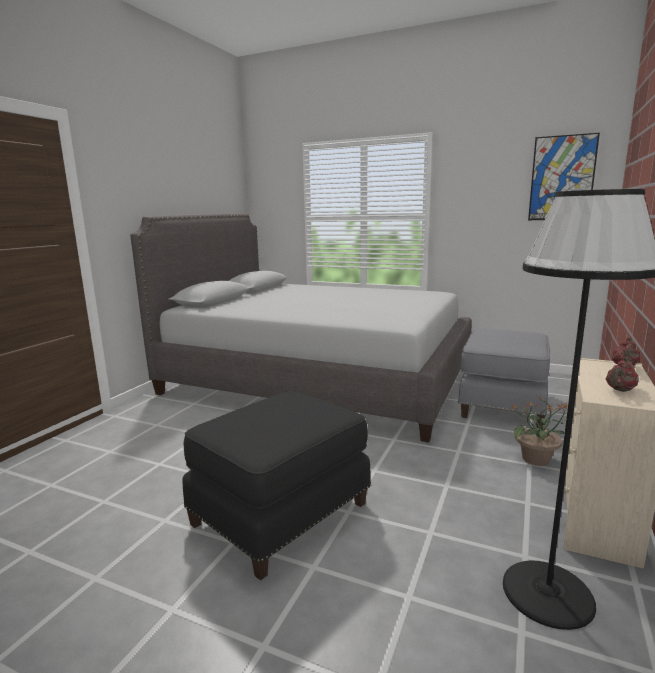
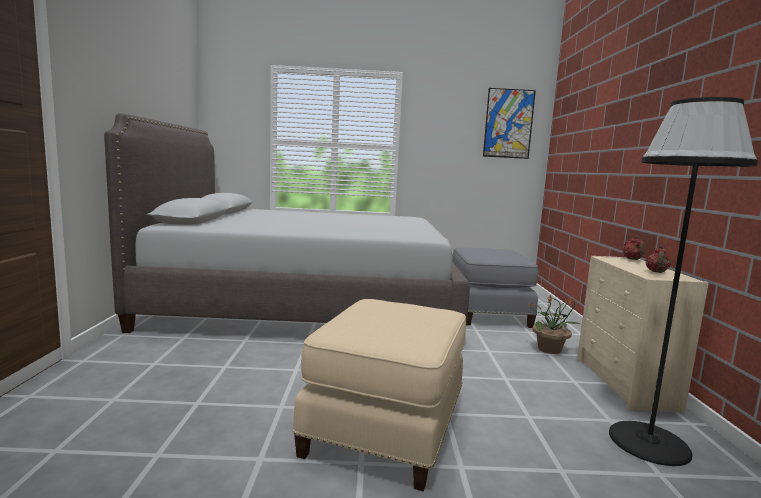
camera: 25 degrees left, 5 degrees down
(282, 515) = (387, 428): black ottoman -> beige ottoman

